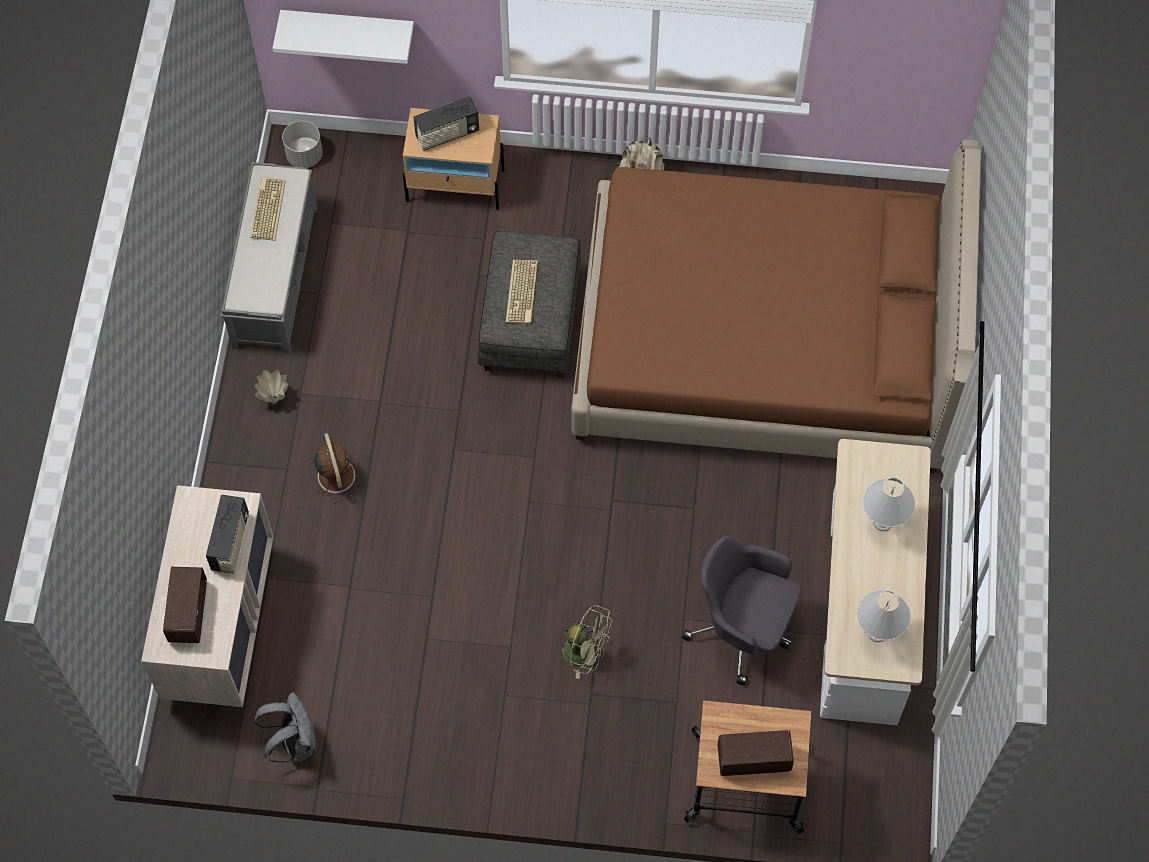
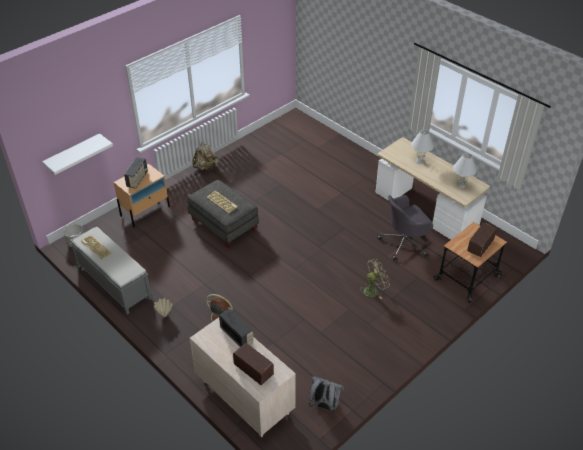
camera: 50 degrees left, 20 degrees down
(764, 343) = (301, 176): brown bed -> none

